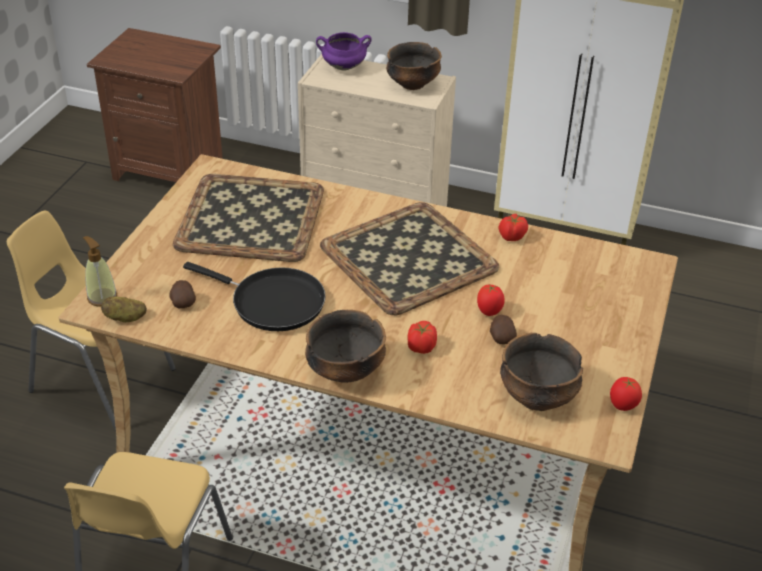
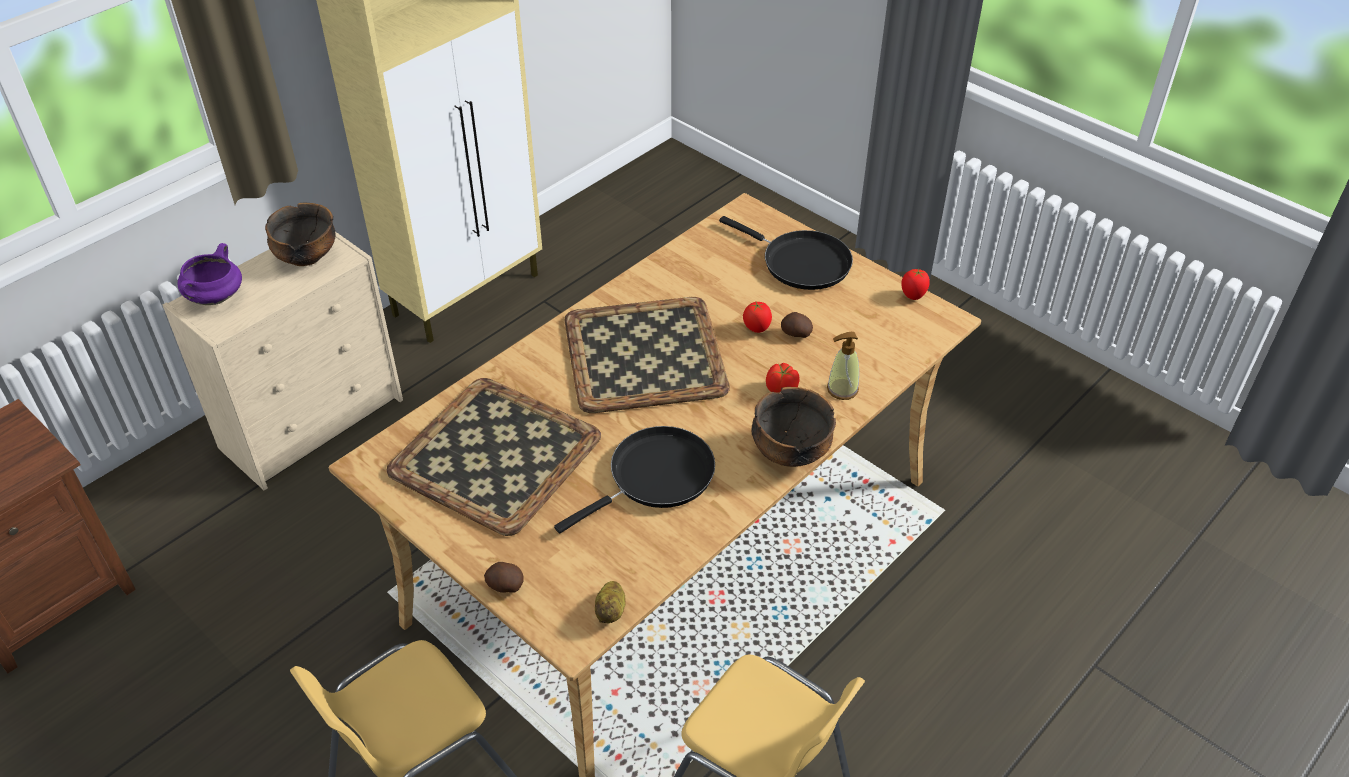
camera: 65 degrees left, 5 degrees up
(102, 297) = (560, 625): soap dispenser -> soap dispenser (842, 389)
(183, 302) = (613, 552): potato -> potato (504, 586)
(511, 237) = (656, 276): tomato -> none
(537, 397) = (881, 340): bowl -> none
(606, 316) = (801, 262): none -> black frying pan

